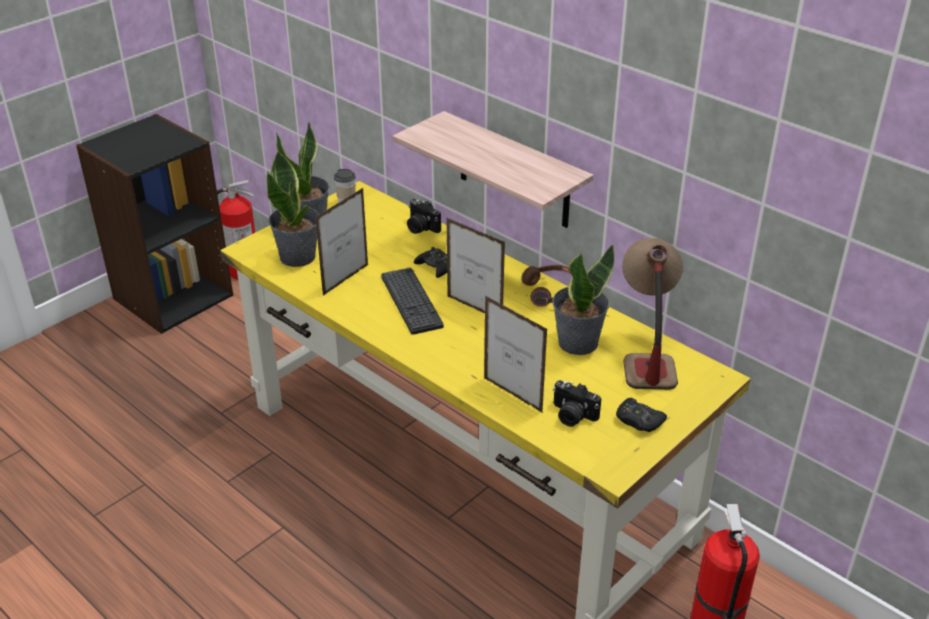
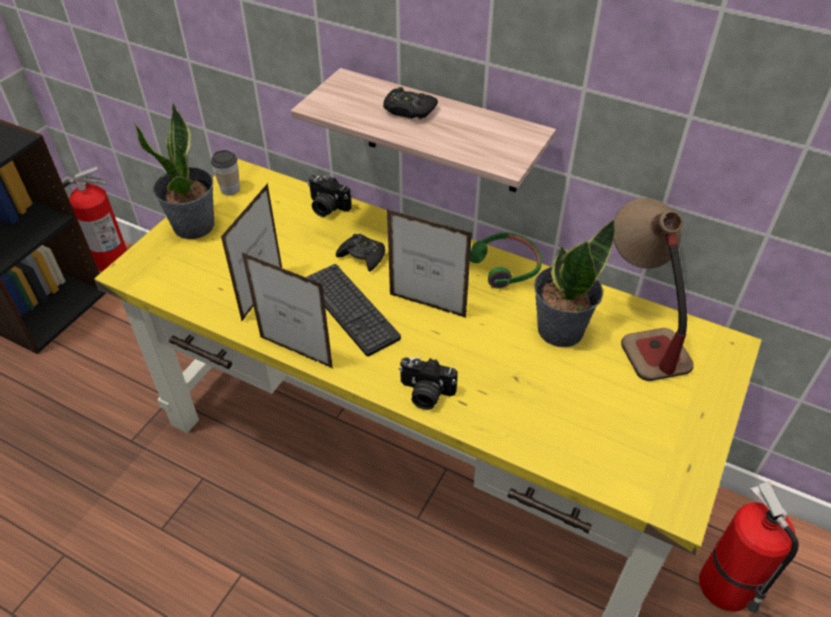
camera: 15 degrees left, 10 degrees up
(298, 256) = (194, 271): potted plant -> none
(512, 395) = (518, 420): picture frame -> picture frame (296, 352)
(553, 292) = (505, 266): brown headphones -> green headphones
(572, 416) = (597, 435): camera -> camera (425, 394)
(639, 420) = (673, 425): black game controller -> black game controller (408, 110)

